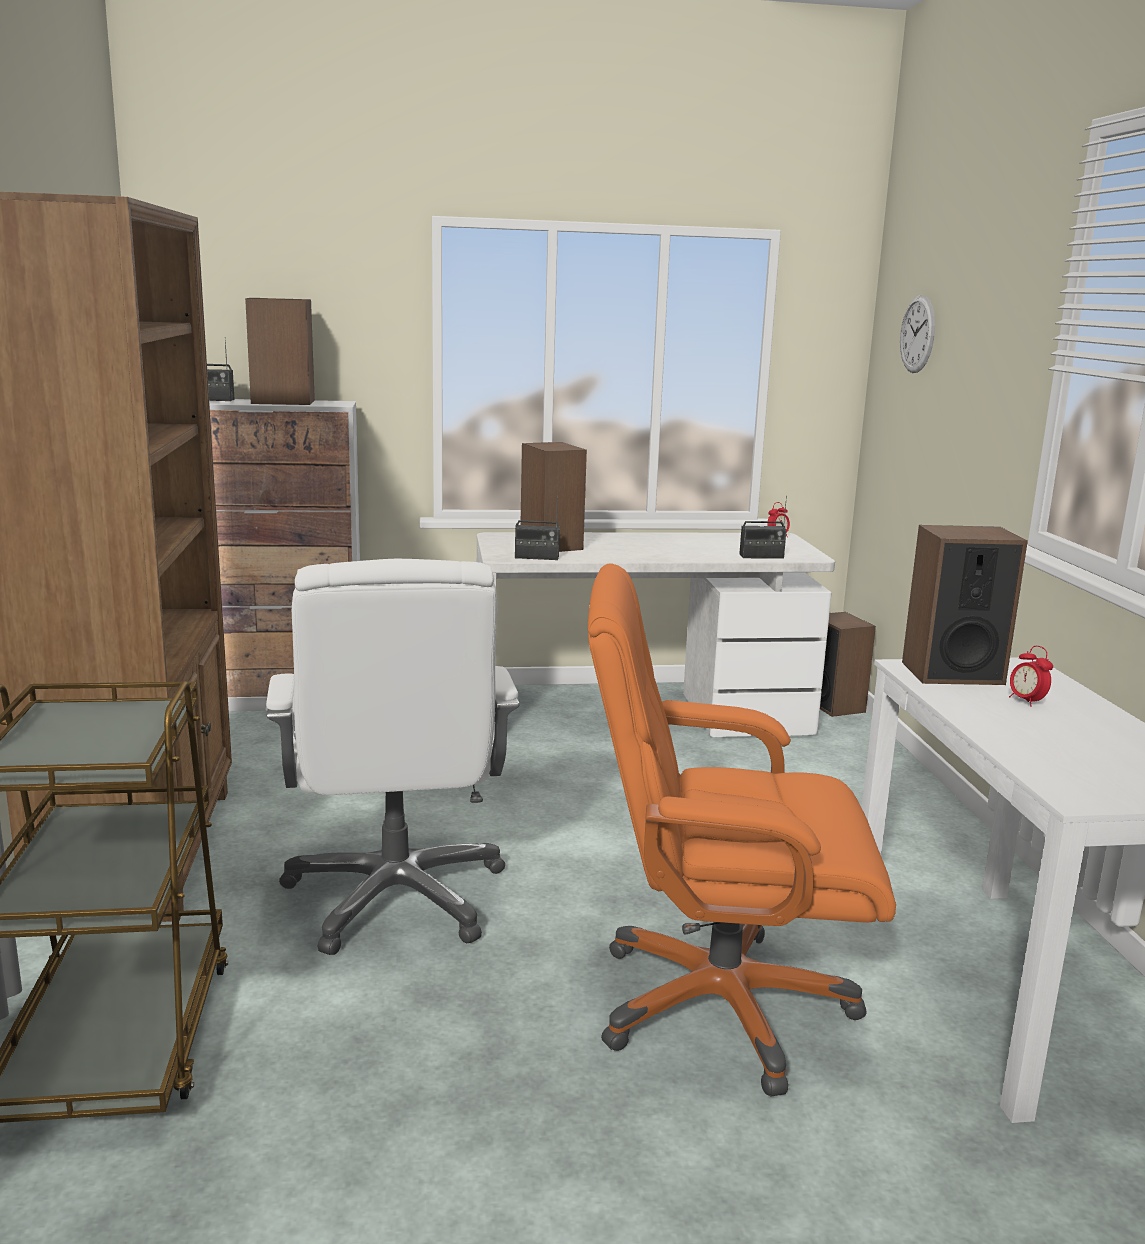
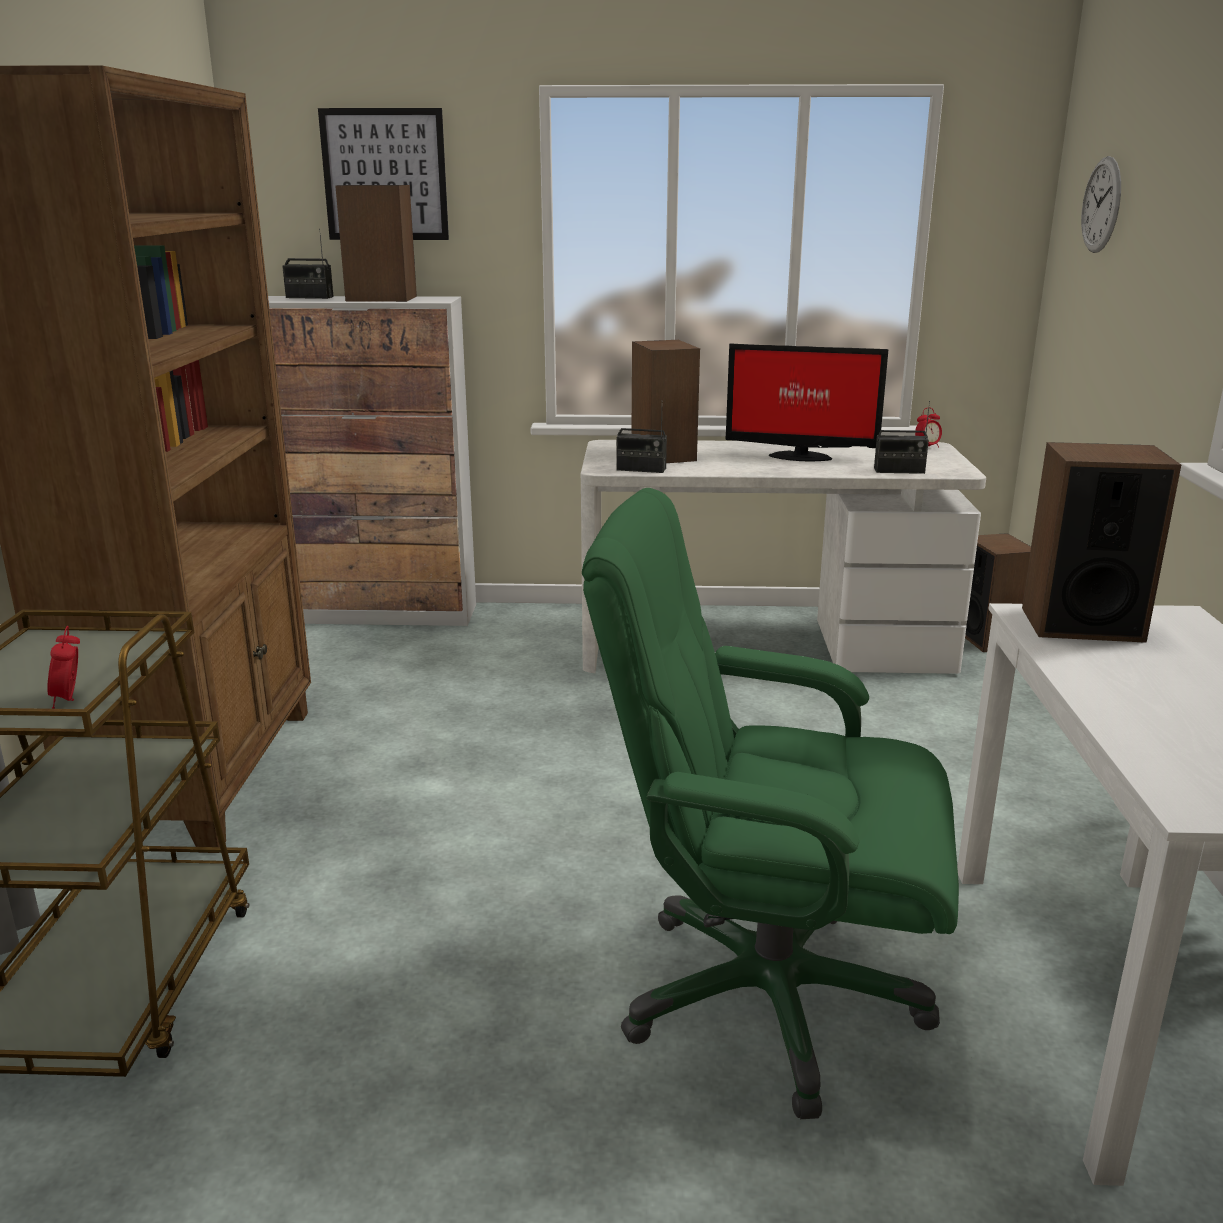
camera: 10 degrees right, 5 degrees up
(285, 289) = (385, 175): none -> picture
(396, 897) = (446, 840): white office chair -> none
(671, 545) = (798, 456): none -> monitor
(718, 1005) = (767, 997): orange office chair -> green office chair
(1026, 701) = (1167, 666): alarm clock -> alarm clock (70, 700)

